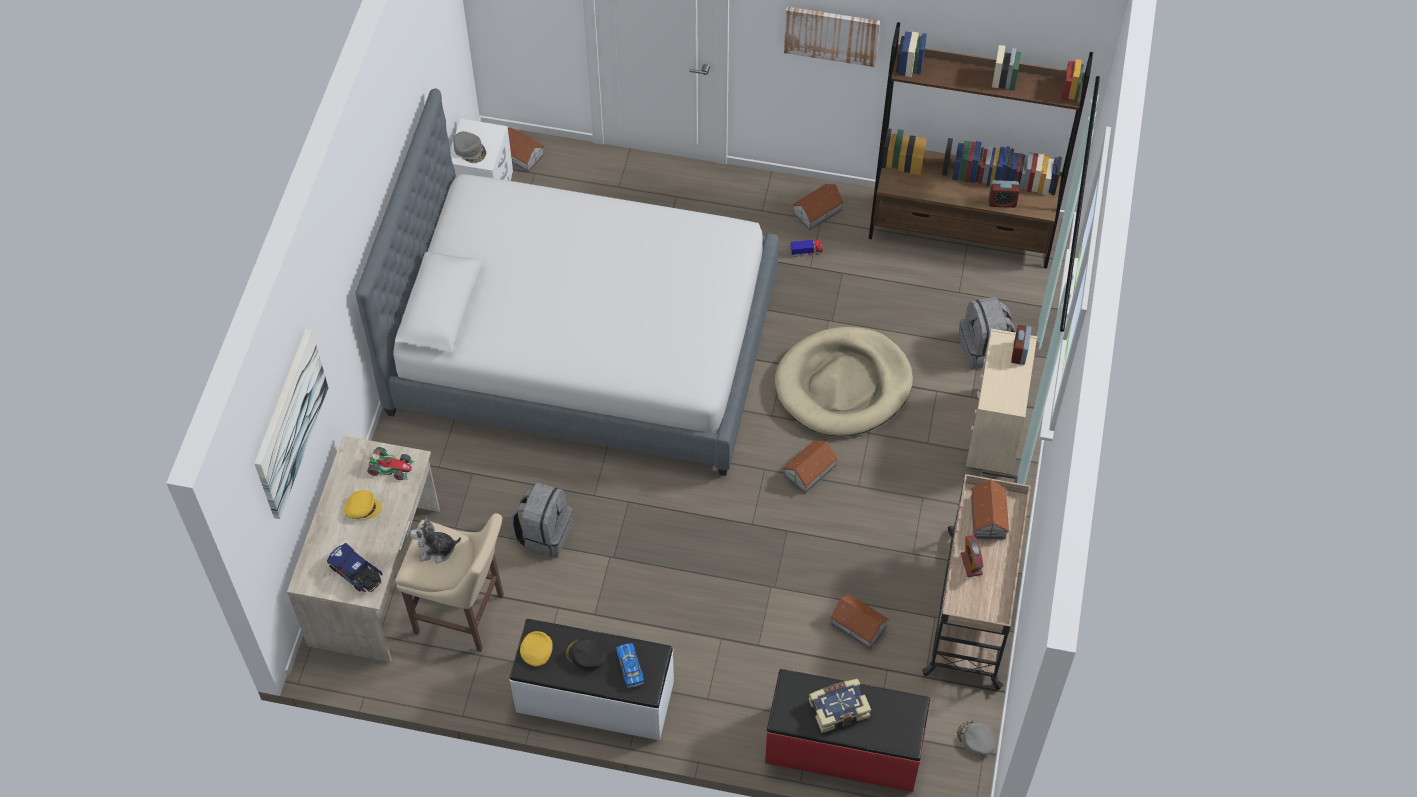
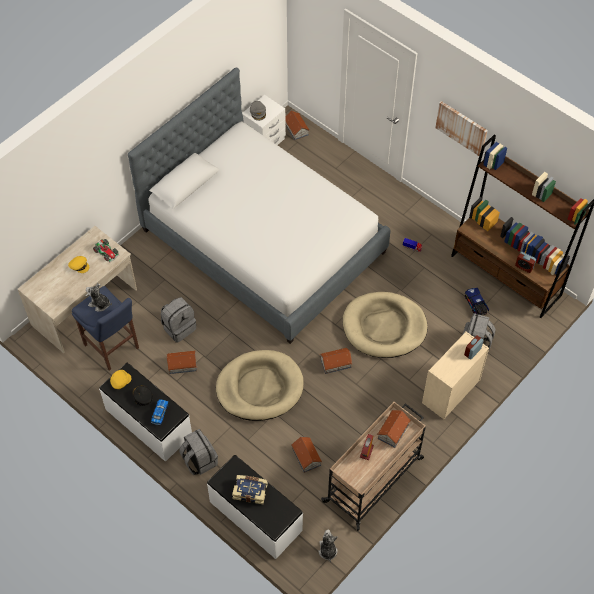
camera: 30 degrees right, 0 degrees up
(289, 423) = (46, 201): picture -> none
(357, 574) = (55, 297): toy truck -> toy truck (476, 305)
(463, 615) = (113, 348): beige stool -> blue stool
(708, 712) = (199, 460): none -> grey backpack
(725, 561) = (259, 387): none -> beige dog bed
(816, 211) = (432, 228): toy house -> toy house (182, 364)
(844, 748) = (255, 516): red bench -> white bench
(975, 739) = (327, 550): grey cap -> plush toy

